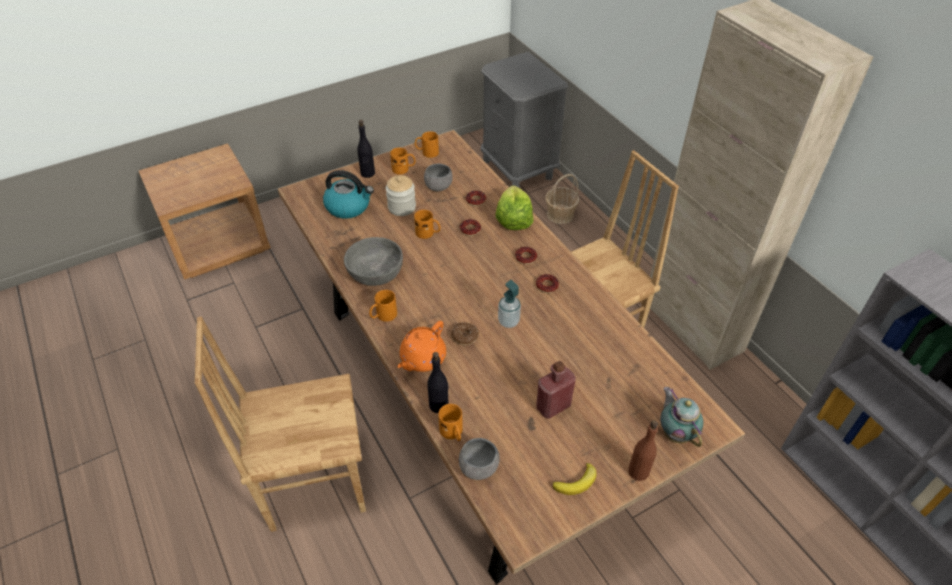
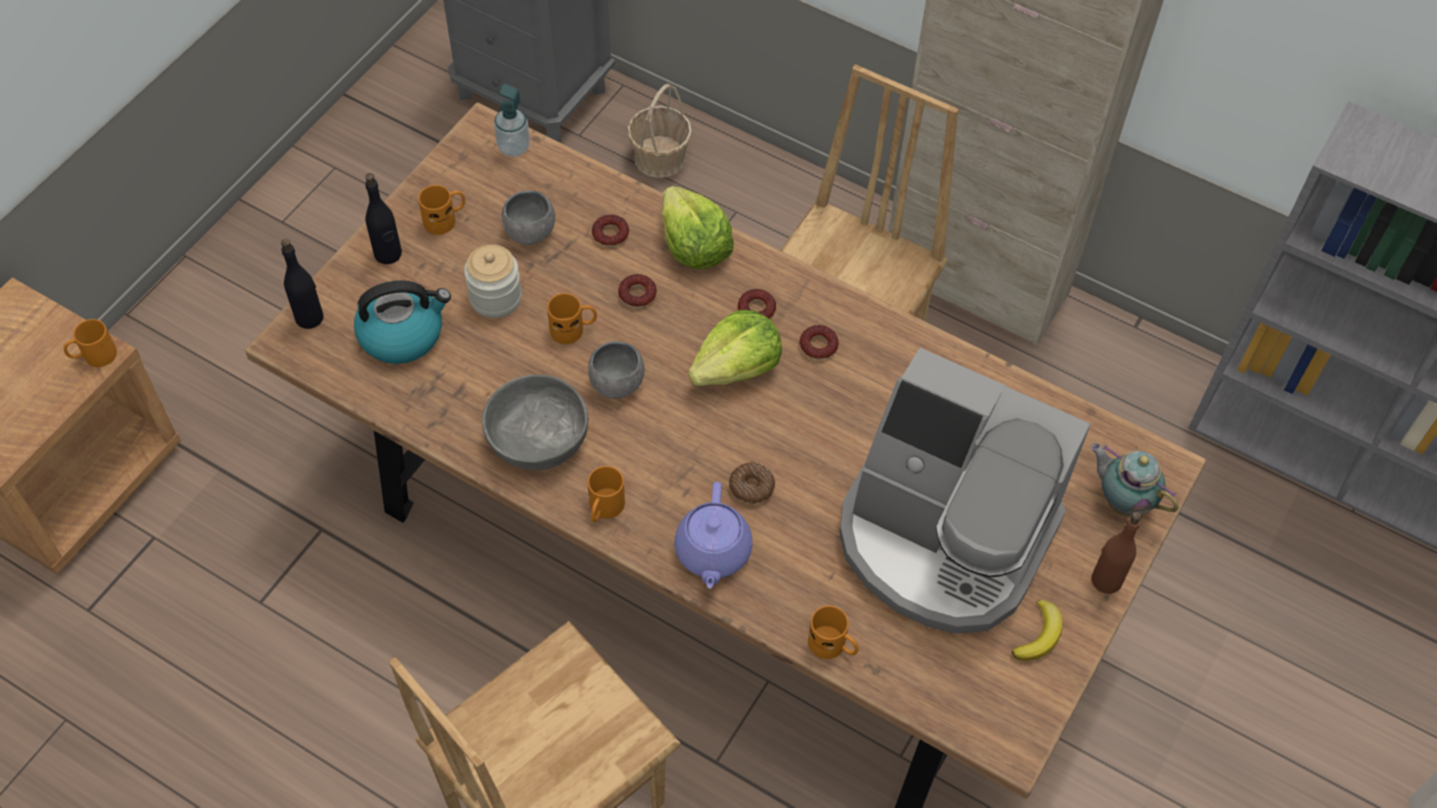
camera: 30 degrees left, 10 degrees up
(422, 359) = (712, 552): orange teapot -> purple teapot
(427, 152) = (463, 169): orange mug -> orange mug (94, 357)
(439, 405) = (786, 614): black bottle -> black bottle (309, 317)
(479, 467) = (900, 678): grey bowl -> grey bowl (617, 383)
(497, 280) = (737, 368): none -> lettuce
(508, 321) = (799, 432): soap dispenser -> soap dispenser (513, 147)
(553, 406) = (943, 538): red bottle -> coffee machine

